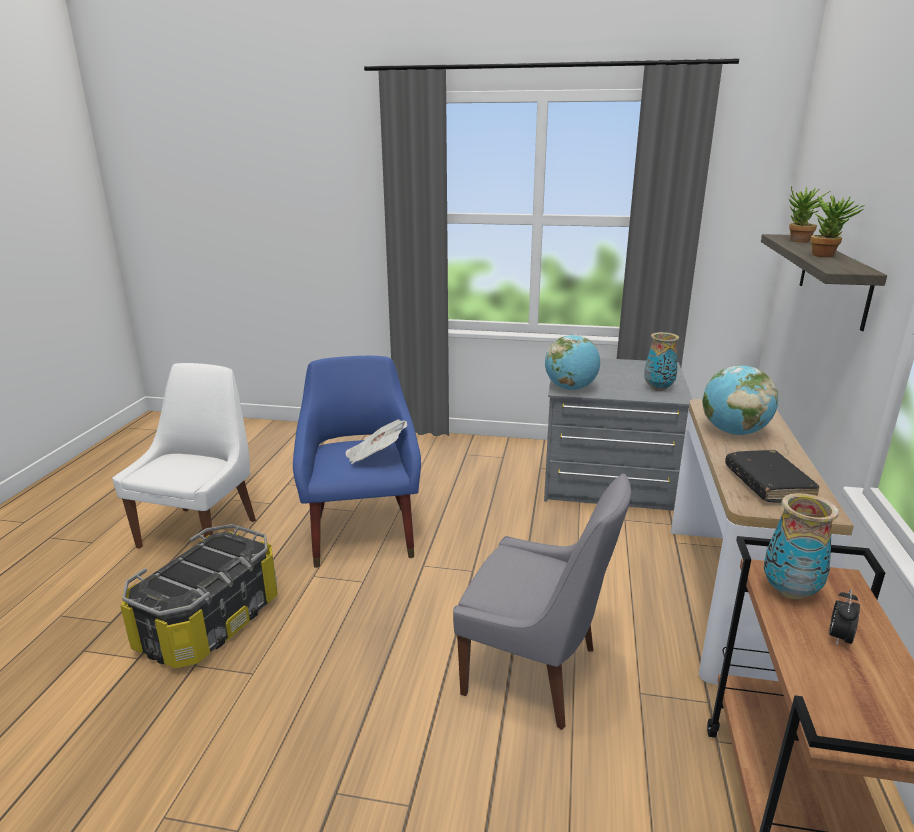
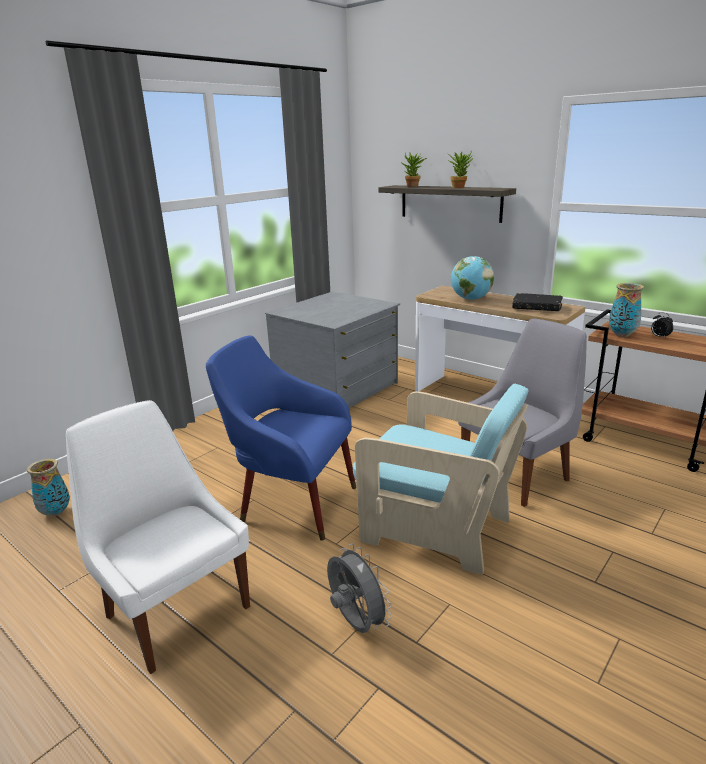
camera: 60 degrees left, 0 degrees up
(209, 622) = (355, 623): storage box -> grey fan
(373, 631) = (435, 528): none -> turquoise armchair
(375, 456) = (304, 420): newspaper -> none
(570, 388) = (334, 321): globe -> none
(658, 388) = (367, 304): vase -> vase (55, 512)

